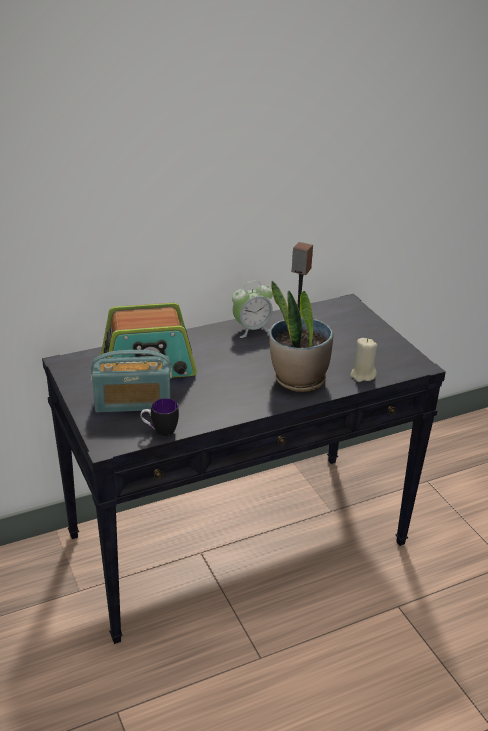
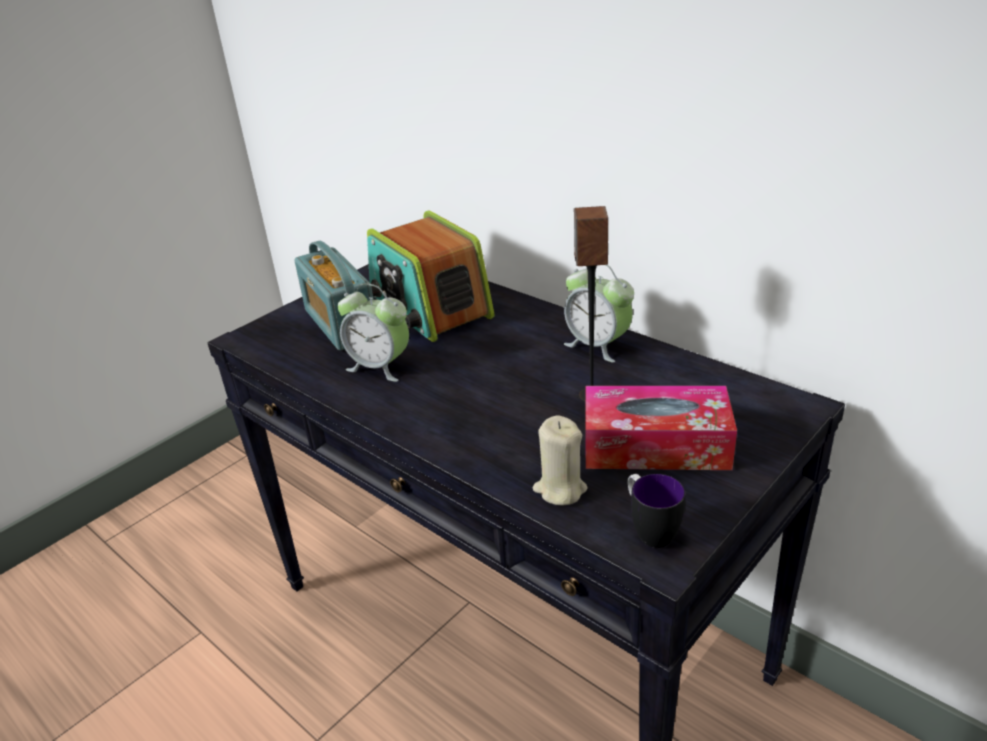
camera: 70 degrees right, 0 degrees up
(160, 431) = (288, 360): mug -> mug (649, 530)
(204, 399) = (380, 367): none -> alarm clock
(298, 380) = (489, 427): potted plant -> none
(349, 343) = (655, 445): none -> tissue box

